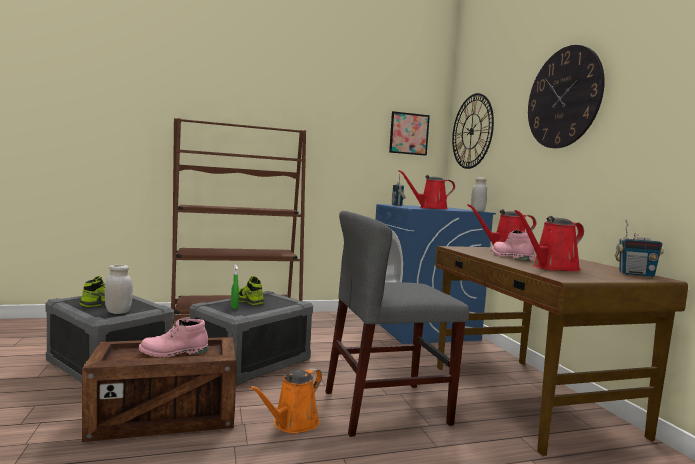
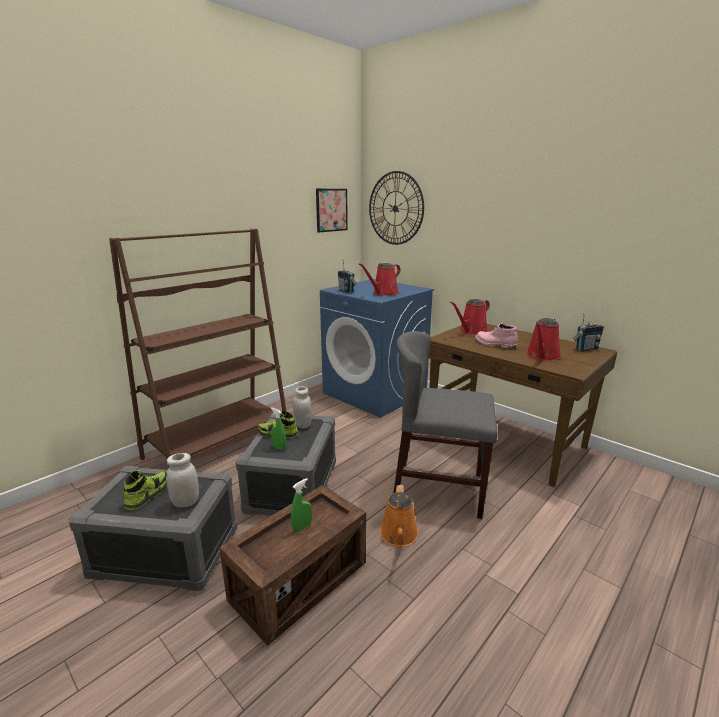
camera: 30 degrees left, 15 degrees up
(173, 353) = (302, 527): pink boot -> green spray bottle
(386, 407) = (438, 489): grey chair -> grey chair turned 60 degrees clockwise
(478, 211) = (417, 288): white jar -> white jar (303, 425)
(563, 98) = (506, 197): wall clock -> none

